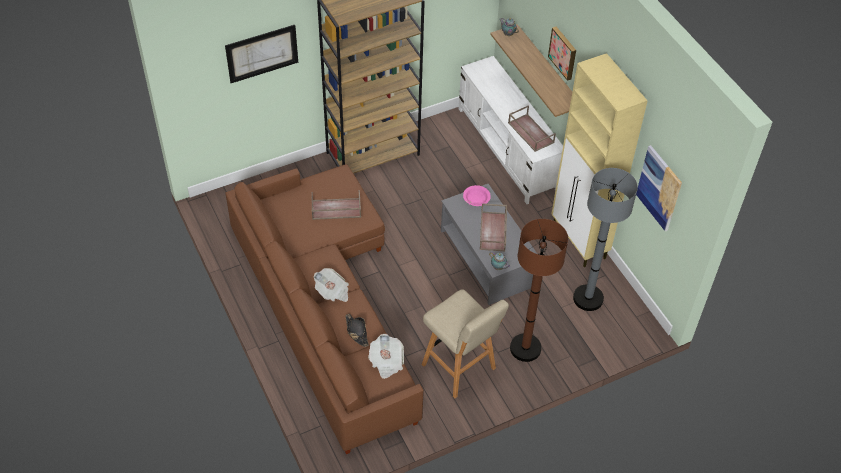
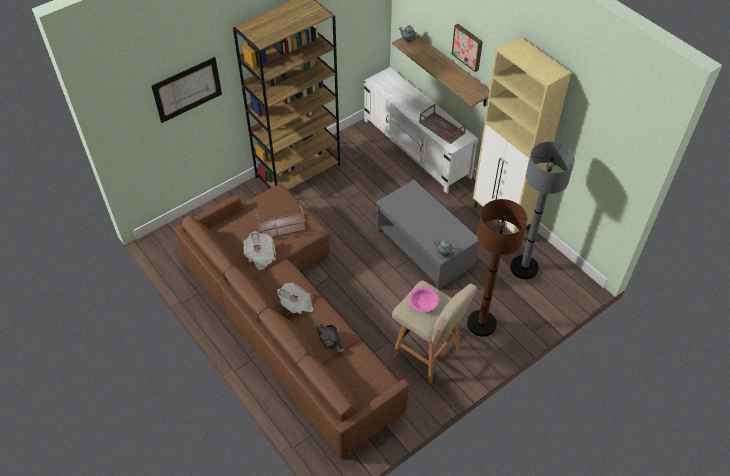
camera: 10 degrees left, 0 degrees up
(386, 362) = (365, 363): newspaper -> newspaper (260, 256)
(476, 199) = (407, 195): pink bowl -> pink bowl (423, 302)
(493, 232) = (431, 222): brown tray -> none
(659, 188) = (588, 154): picture -> none

